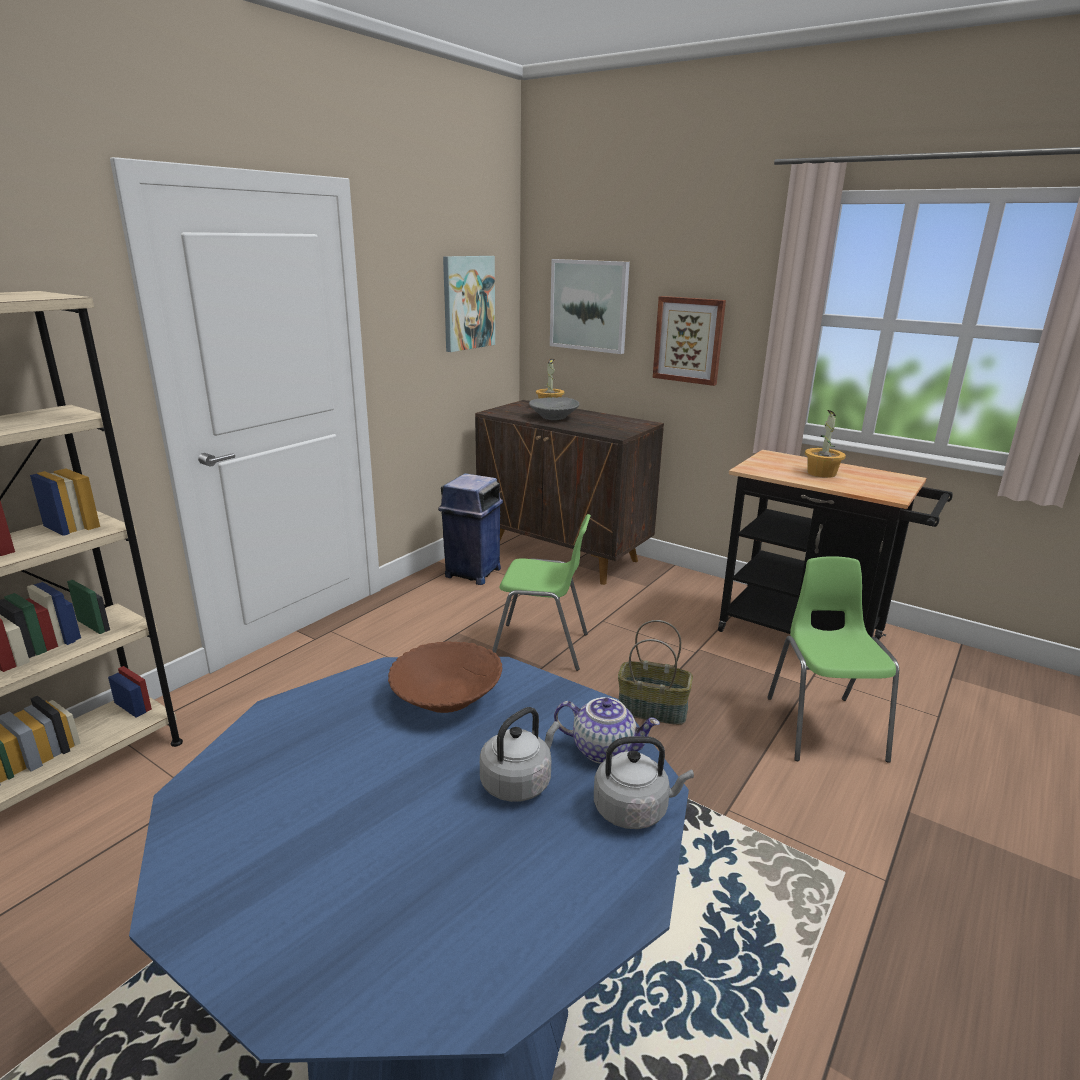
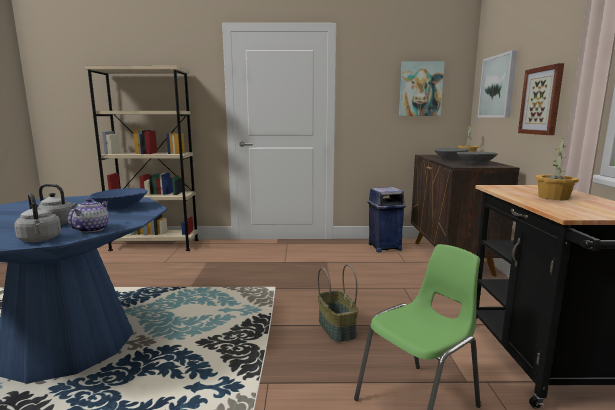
camera: 55 degrees right, 10 degrees down
(446, 698) = (121, 207): brown bowl -> blue bowl
(541, 647) = (347, 282): green chair -> none
(604, 749) = (91, 229): teapot -> teapot turned 150 degrees counterclockwise
(612, 424) = (475, 164): none -> grey bowl

